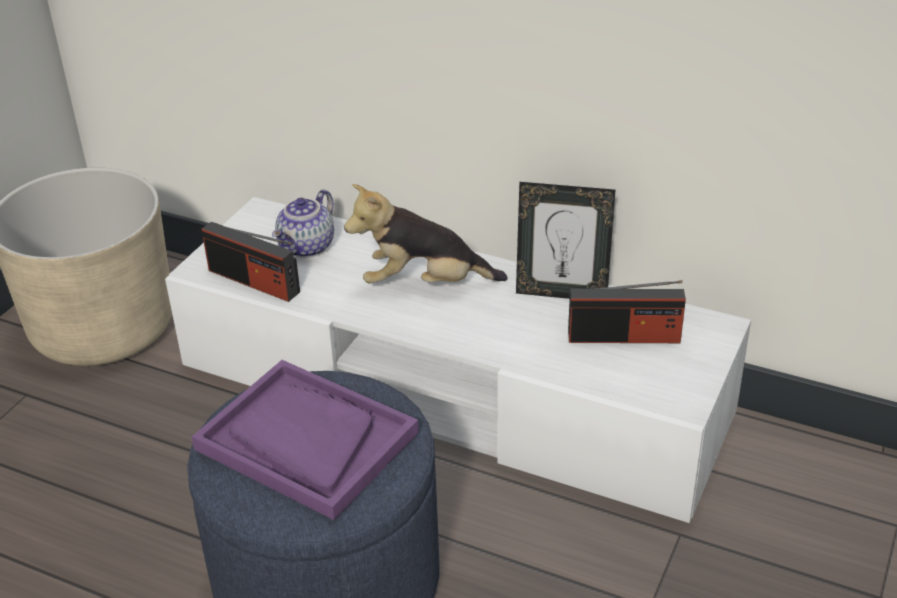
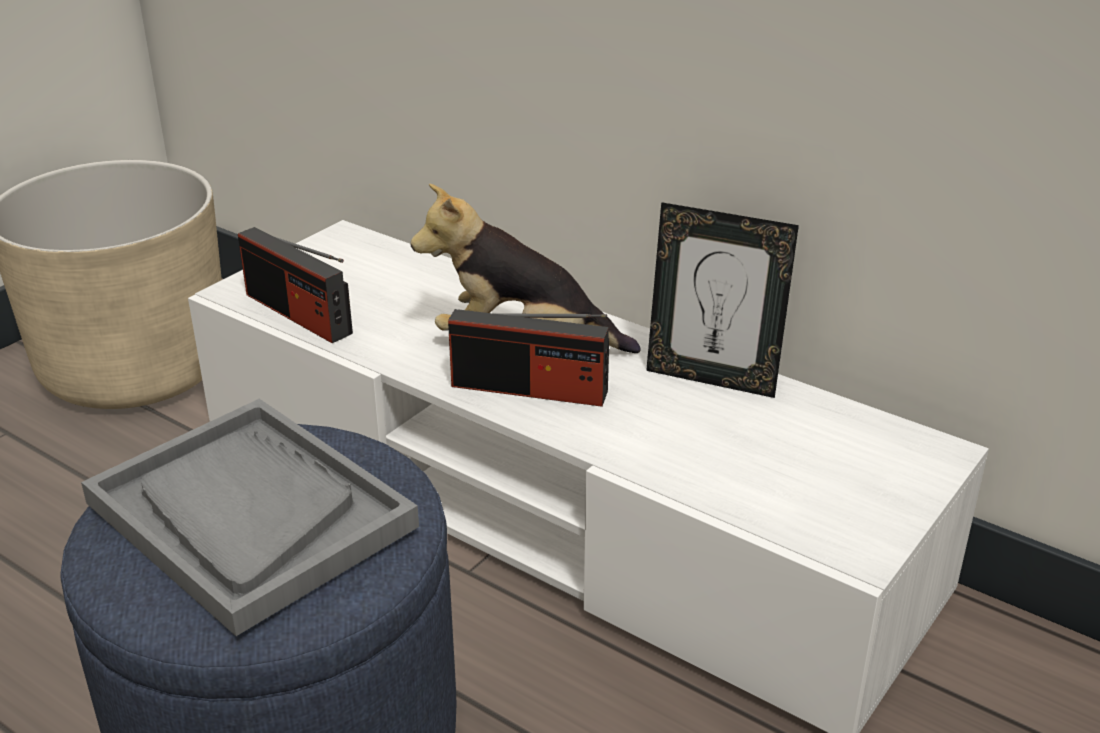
camera: 10 degrees right, 5 degrees down
(306, 441) = (249, 515): purple tray -> grey tray
(307, 247) = (385, 283): teapot -> none
(624, 336) = (788, 446): radio -> radio (530, 389)

